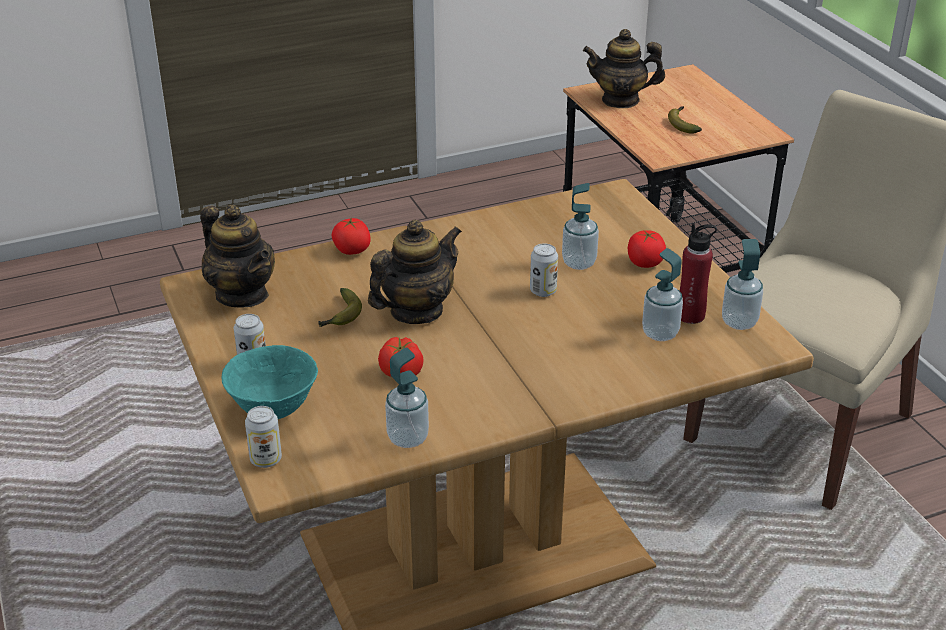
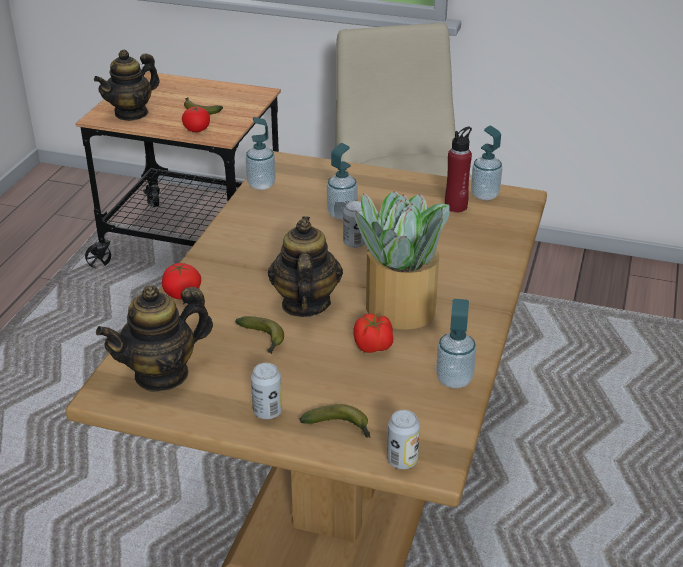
camera: 50 degrees left, 0 degrees up
(242, 294) = (162, 374): teapot -> teapot turned 150 degrees clockwise
(273, 409) = (340, 428): turquoise bowl -> banana
(475, 361) = (399, 308): none -> potted plant
(645, 263) = (377, 192): tomato -> tomato (196, 129)
(660, 333) = (460, 226): soap dispenser -> soap dispenser (261, 185)

